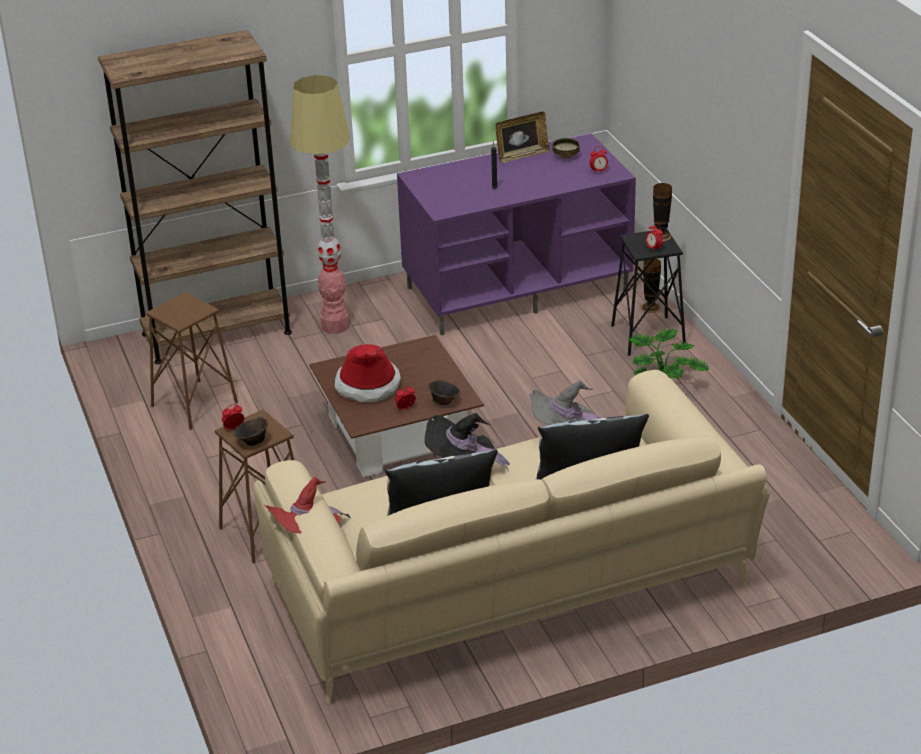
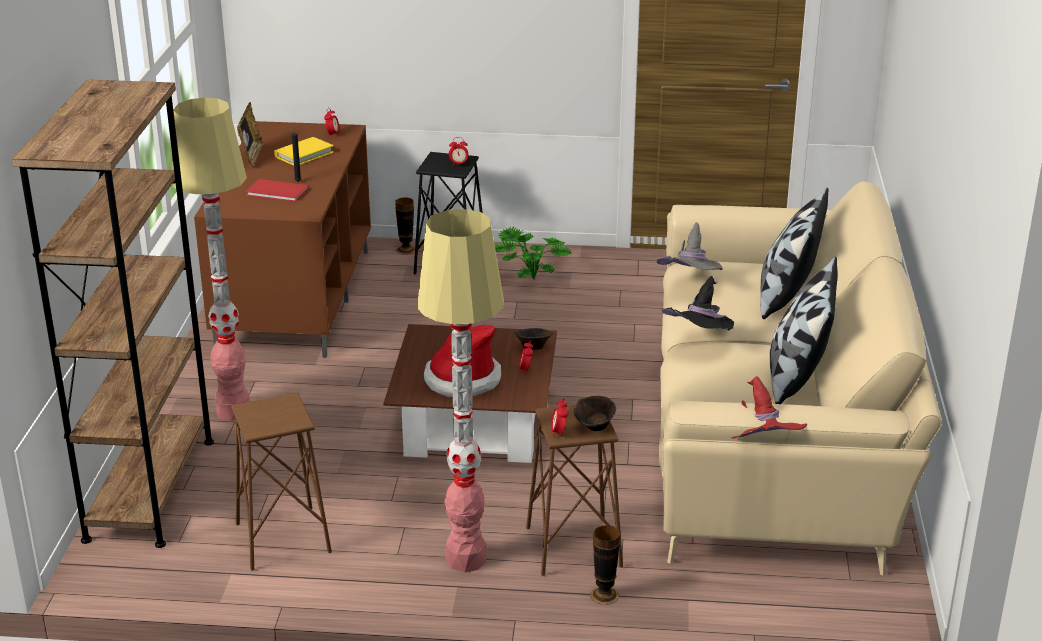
camera: 65 degrees left, 5 degrees down
(218, 488) = (466, 559): none -> floor lamp
(468, 188) = (278, 192): none -> red book
(518, 288) = (294, 298): purple tv stand -> brown tv stand
(547, 174) = (304, 154): none -> yellow book
(566, 156) = (282, 140): bowl -> none
(660, 236) = (441, 156): vase -> vase (604, 595)

